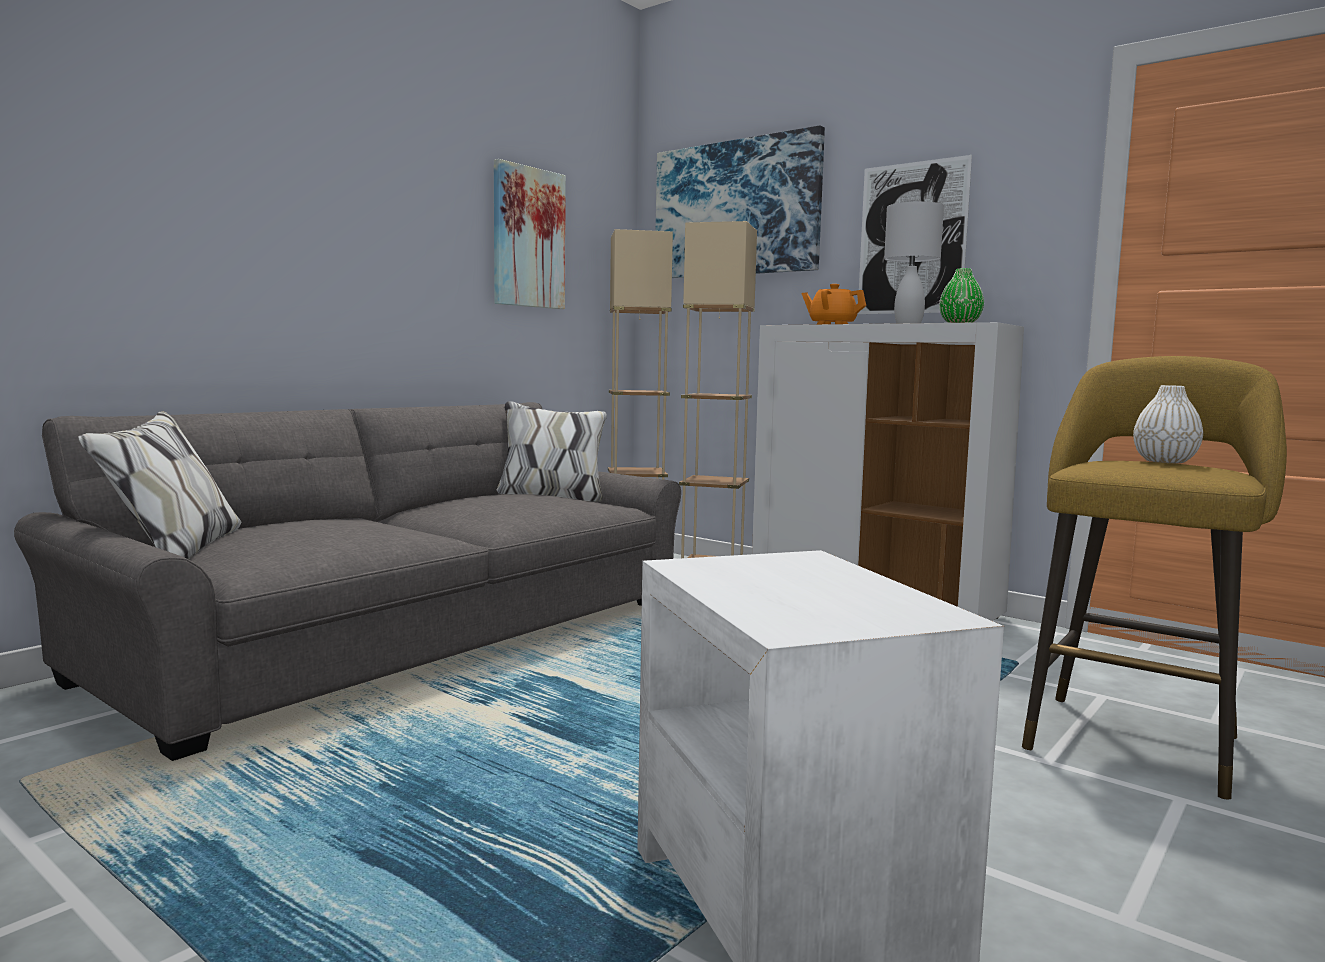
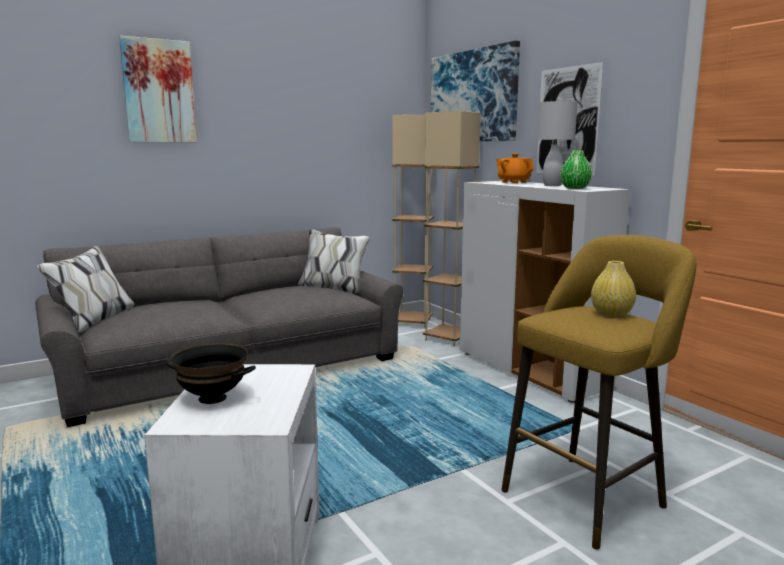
camera: 20 degrees right, 5 degrees up
(528, 238) = (337, 124): picture -> picture (158, 91)
(766, 595) = (213, 398): none -> black bowl
(1165, 461) = (611, 314): white vase -> yellow vase

